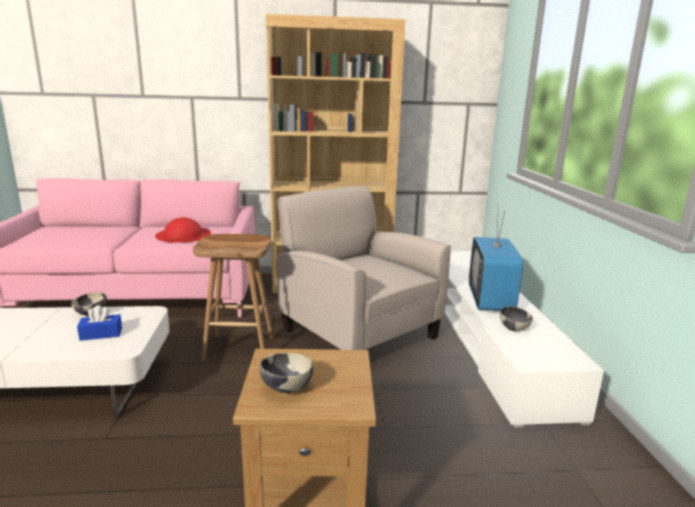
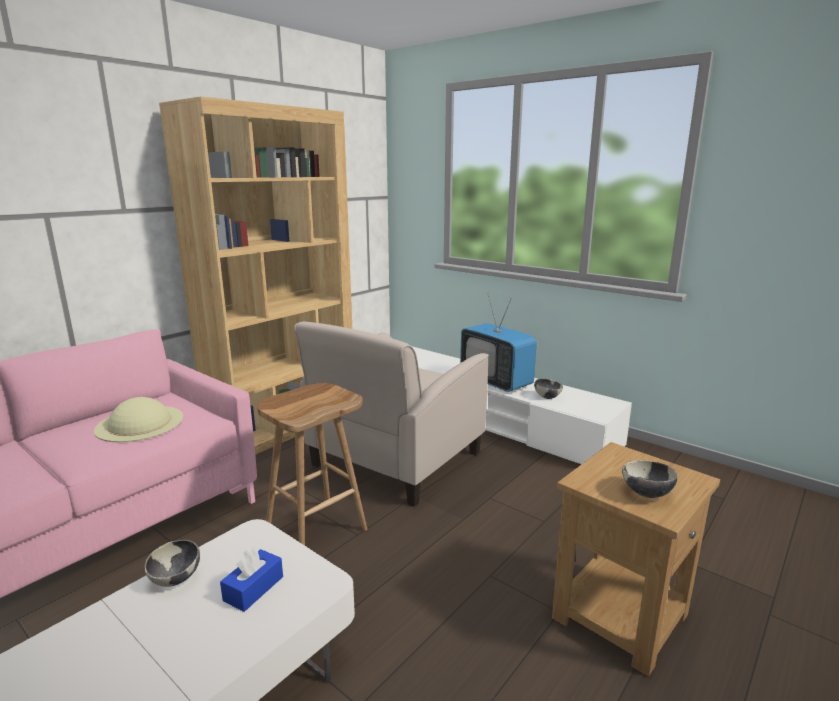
camera: 45 degrees left, 0 degrees up
(183, 234) = (140, 423): red hat -> beige hat
(358, 333) = (395, 460): beige armchair -> beige armchair turned 60 degrees counterclockwise

